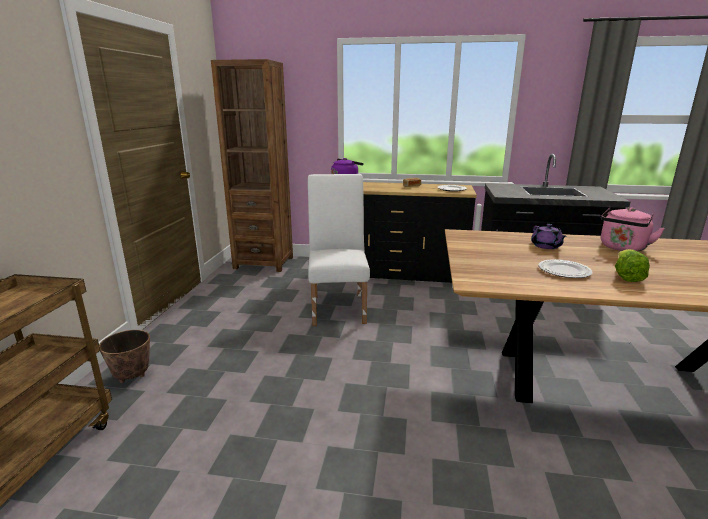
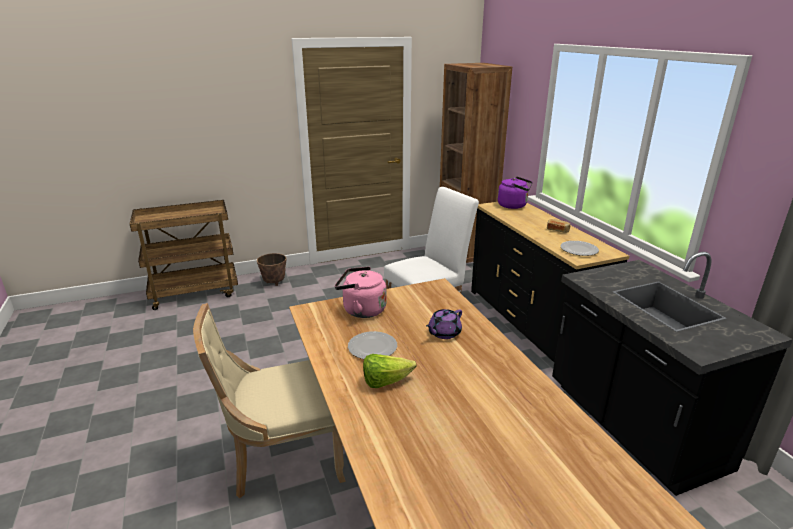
camera: 60 degrees right, 5 degrees up
(522, 459) = (282, 459): none -> beige chair
(622, 248) = (491, 380): pink kettle -> pink kettle (361, 310)

